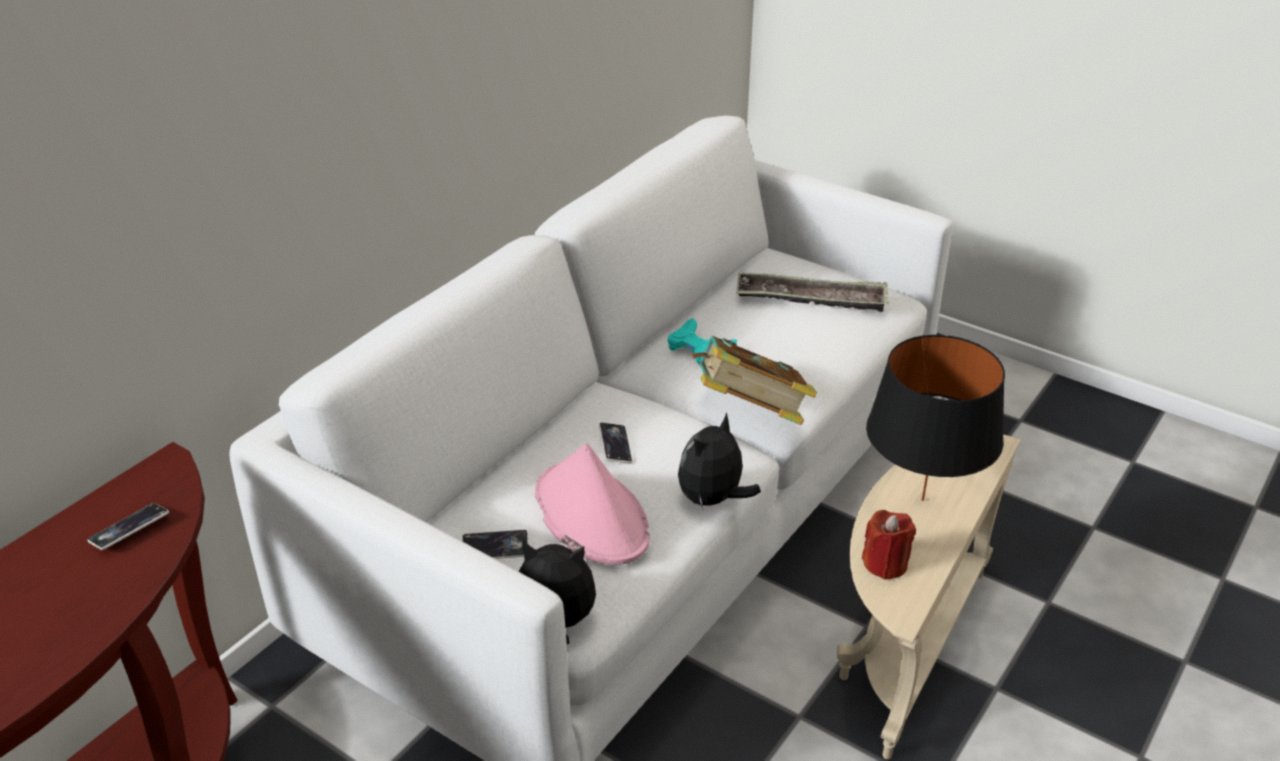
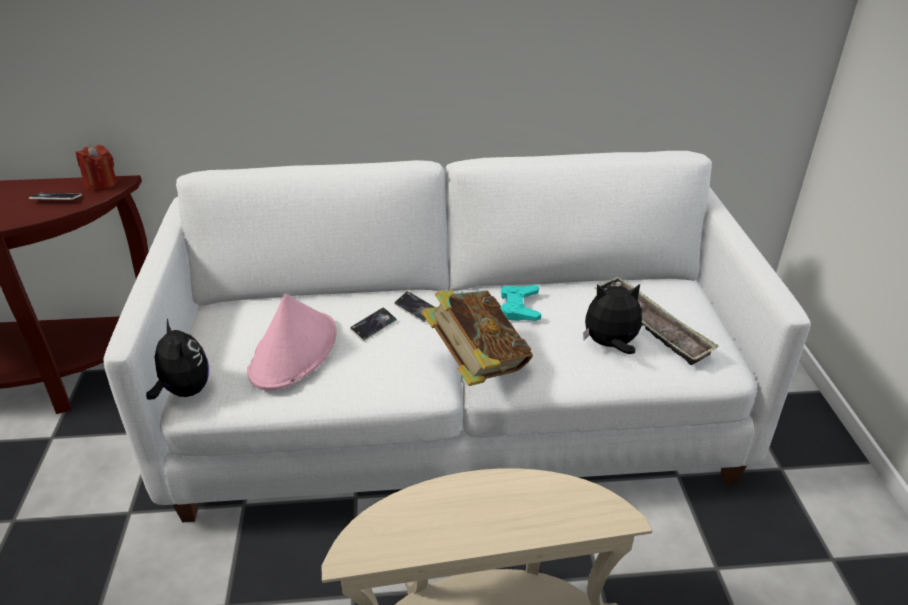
camera: 50 degrees right, 0 degrees up
(495, 548) = (228, 333): phone -> phone (415, 309)
(713, 500) = (369, 395): plush toy -> plush toy (610, 345)
(885, 563) = (396, 520): red candle -> red candle (101, 184)
(922, 500) = (496, 505): black table lamp -> none

